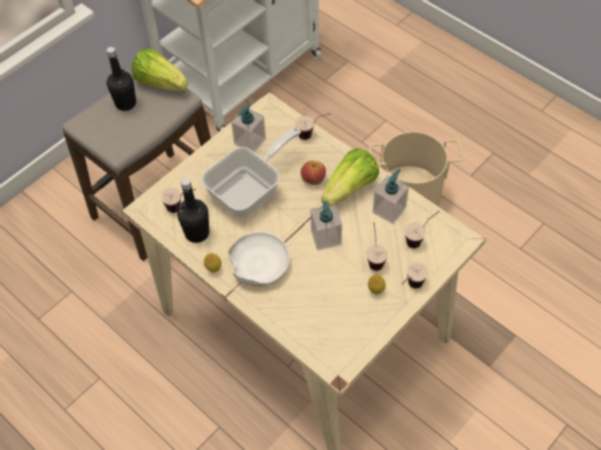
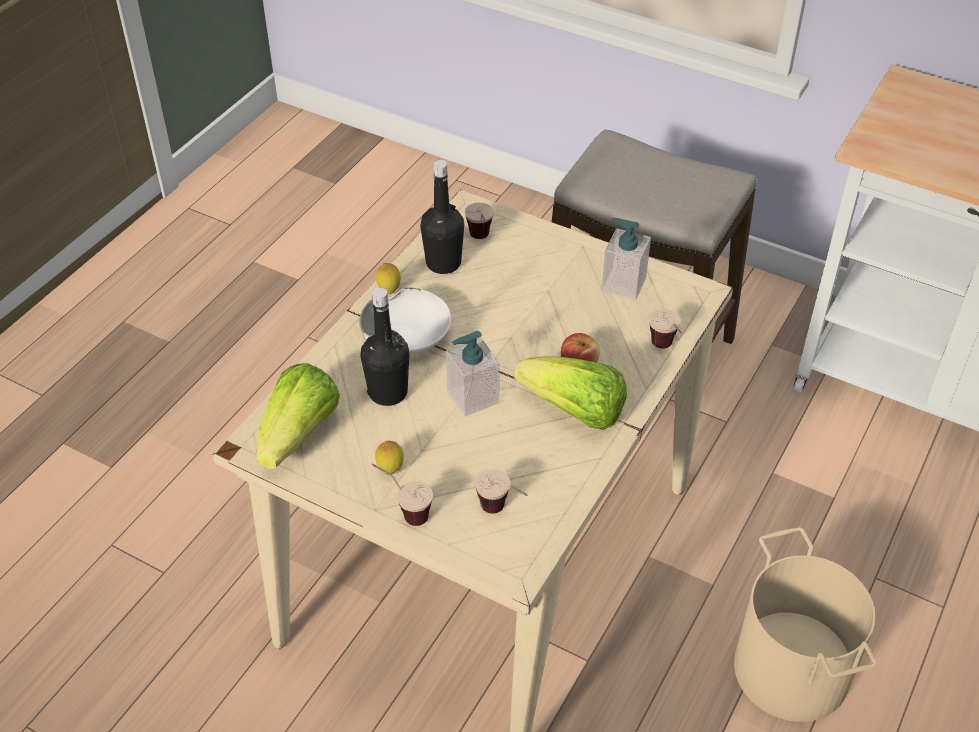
camera: 75 degrees right, 10 degrees down
(126, 103) = (668, 173): black bottle -> black bottle (388, 392)
(160, 83) = (719, 195): lettuce -> lettuce (299, 434)
(251, 190) = (534, 301): frying pan -> none
(374, 257) = (451, 459): cup -> none
(389, 210) = (548, 465): soap dispenser -> none

